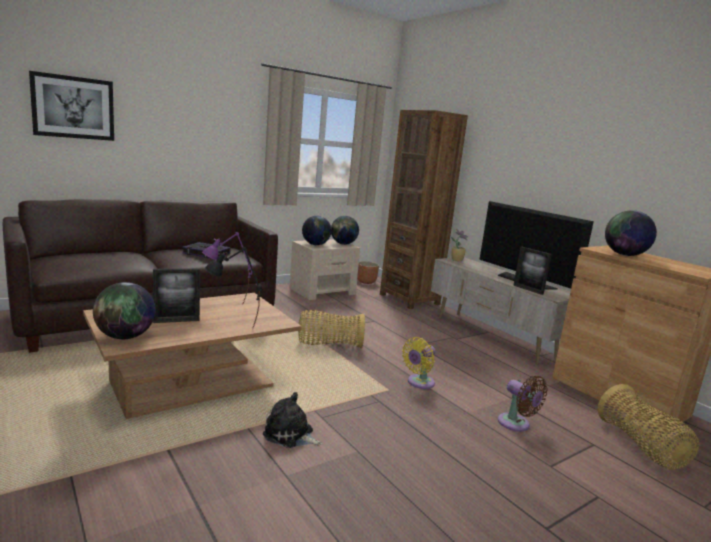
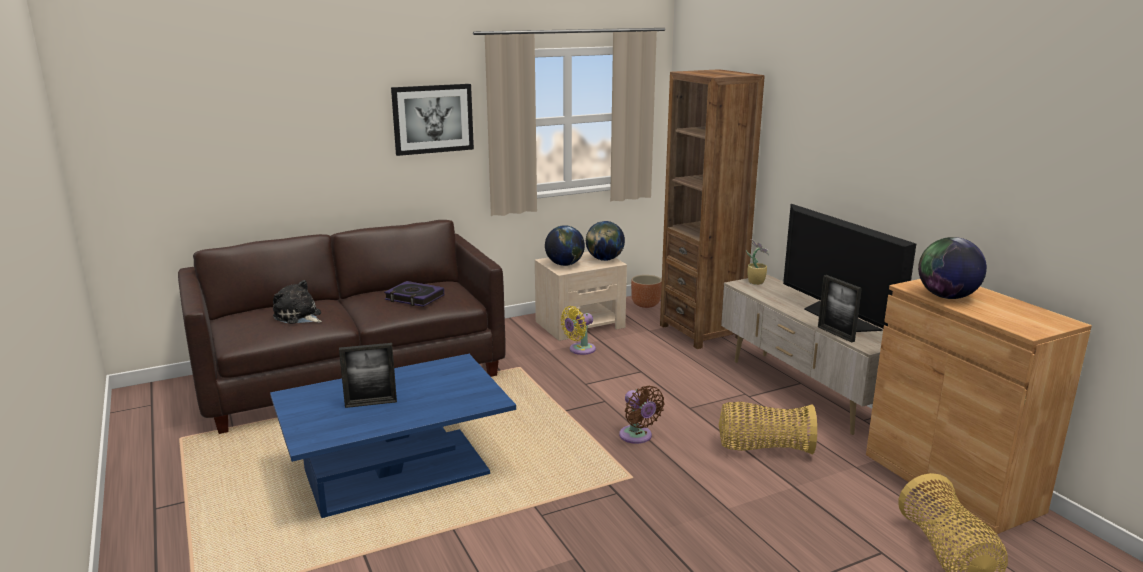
camera: 10 degrees right, 5 degrees up
(73, 107) = (244, 127): picture -> picture (433, 119)
(125, 337) = (313, 429): globe -> none
(193, 384) = (397, 472): brown coffee table -> blue coffee table
(226, 307) = (431, 379): purple table lamp -> none
(232, 330) = (432, 415): black table lamp -> none
(290, 435) = (500, 538): plush toy -> plush toy (299, 316)
(329, 344) = (571, 411): basket -> basket (763, 448)
(419, 383) = (675, 466): yellow fan -> yellow fan (579, 350)
(516, 424) = (786, 524): brown fan -> brown fan (637, 437)

